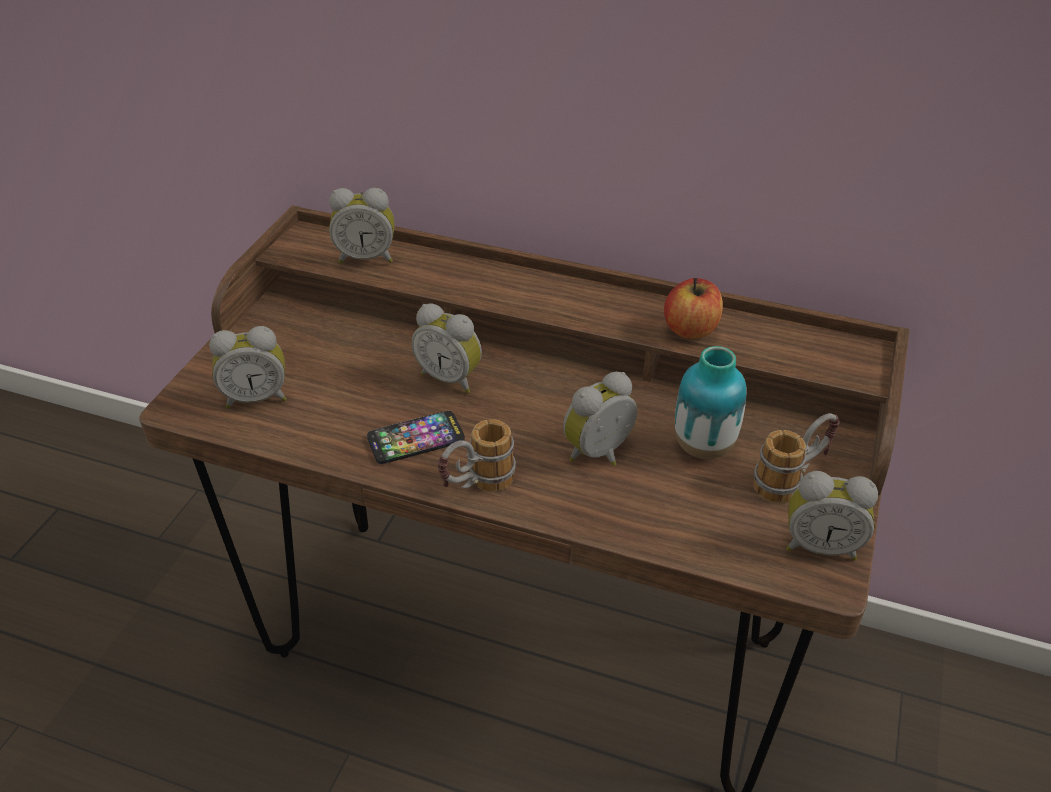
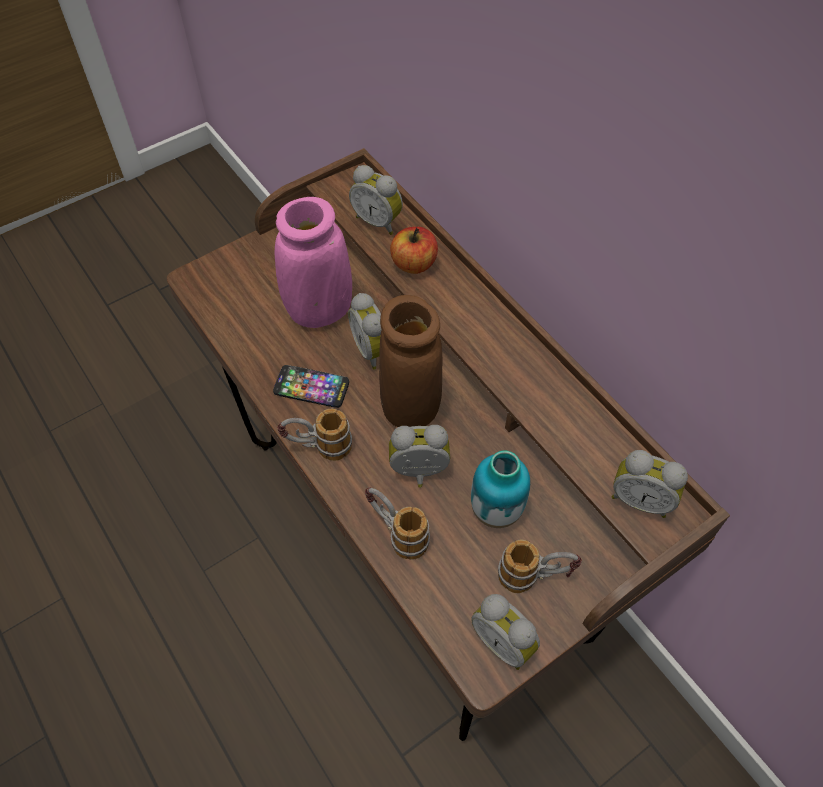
camera: 35 degrees right, 15 degrees up
(256, 397) = (242, 297): alarm clock -> alarm clock (640, 499)
(358, 371) = (319, 310): none -> pink vase
(536, 405) = (410, 406): none -> brown vase
(630, 515) = (396, 532): none -> mug
(691, 329) = (553, 413): apple -> apple (414, 264)

